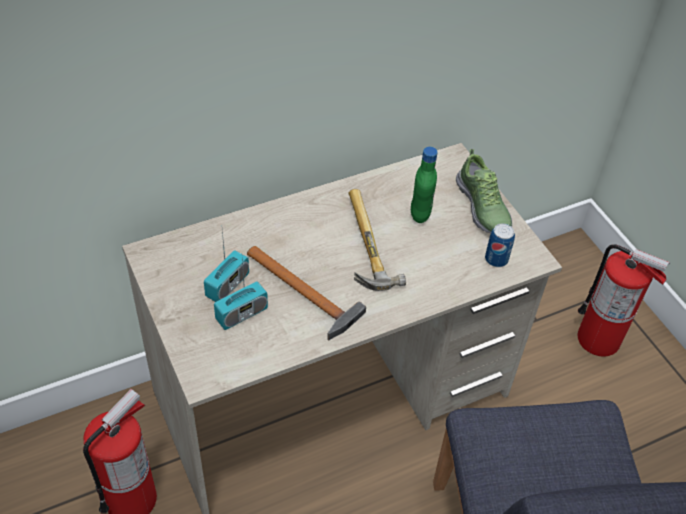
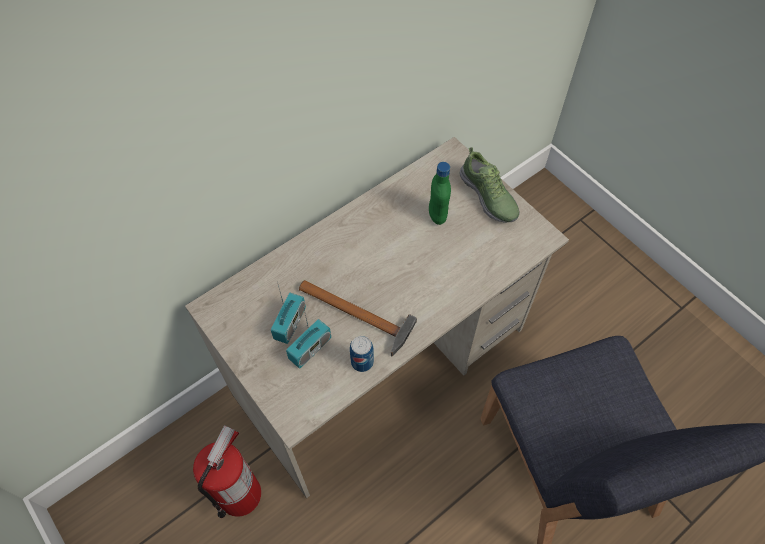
camera: 10 degrees left, 10 degrees up
(362, 245) = (396, 256): hammer -> none
(496, 259) = (513, 244): can -> can (362, 362)
(599, 339) = (581, 263): fire extinguisher -> none

